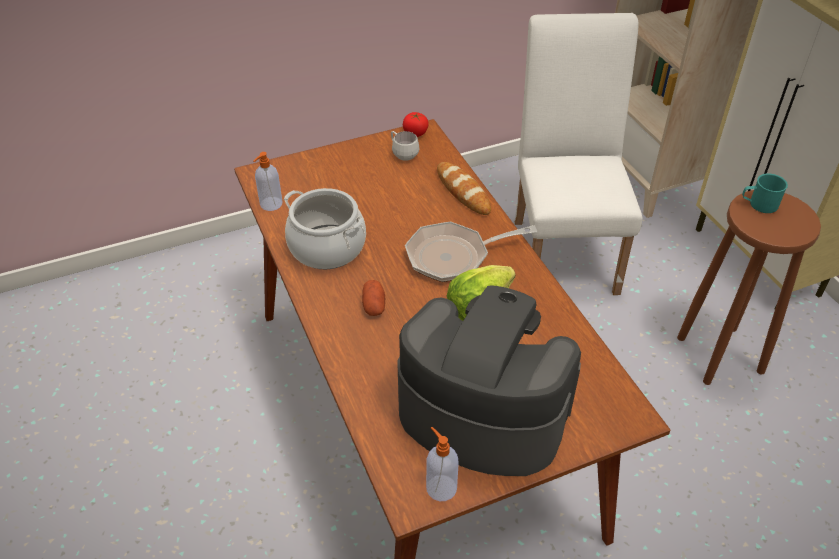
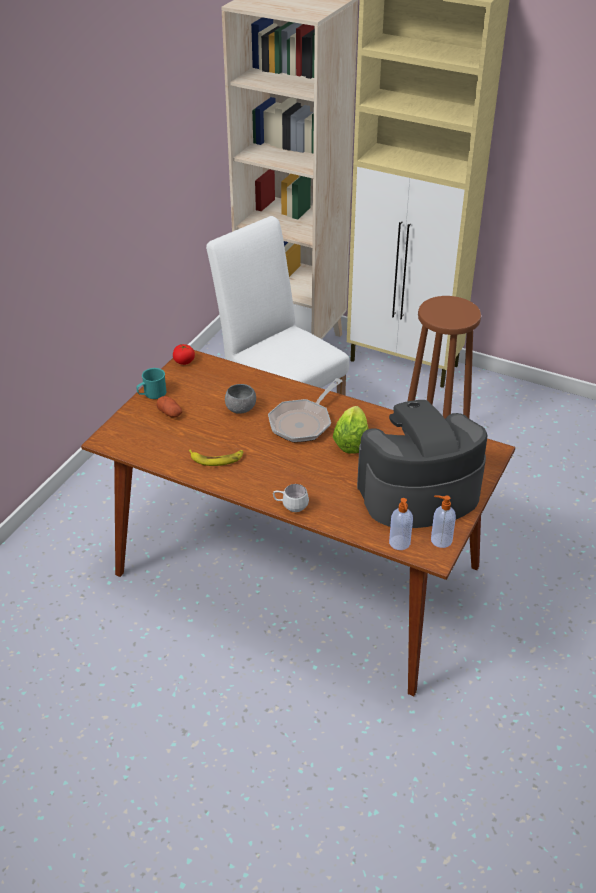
camera: 40 degrees left, 5 degrees down
(270, 204) = (142, 454): soap dispenser -> soap dispenser (399, 543)
(327, 247) = (217, 459): cooking pot -> banana
(374, 305) = (290, 475): potato -> potato (170, 413)
(402, 154) = (192, 378): white mug -> white mug (290, 506)
(410, 208) = (241, 409): none -> grey bowl
(463, 191) = (261, 382): bread -> none
(759, 204) = (435, 308): turquoise mug -> turquoise mug (152, 394)

